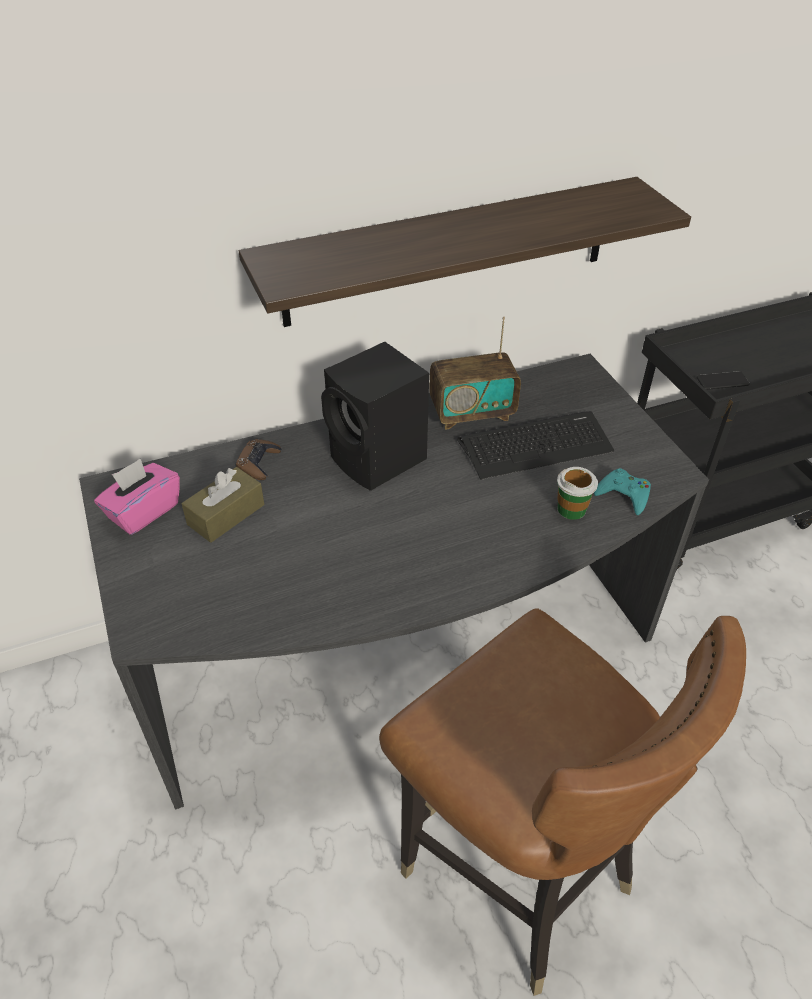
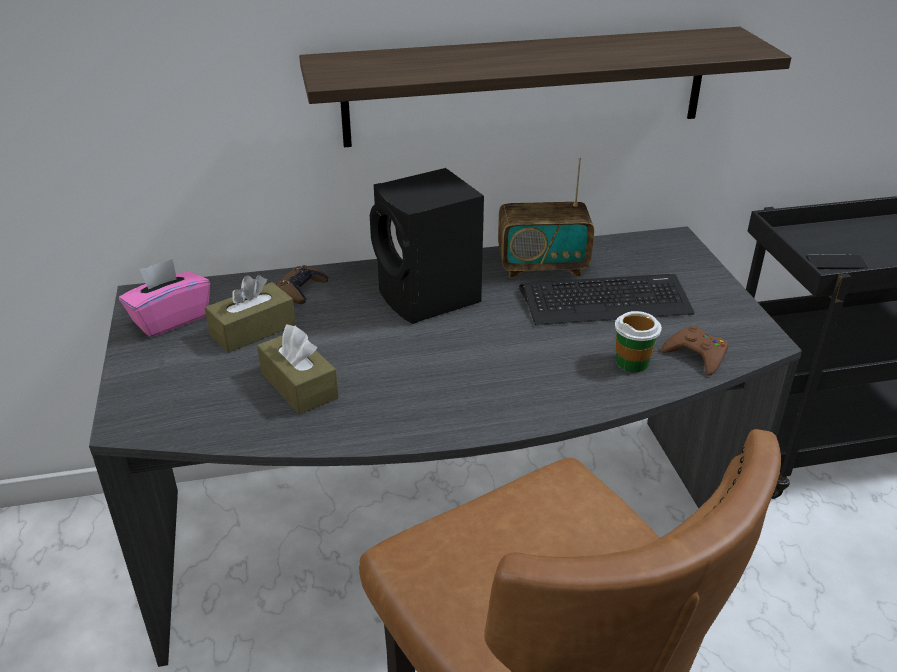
camera: 10 degrees right, 10 degrees down
(286, 570) = (299, 385): none -> brown tissue box
(624, 495) = (696, 355): turquoise game controller -> brown game controller

